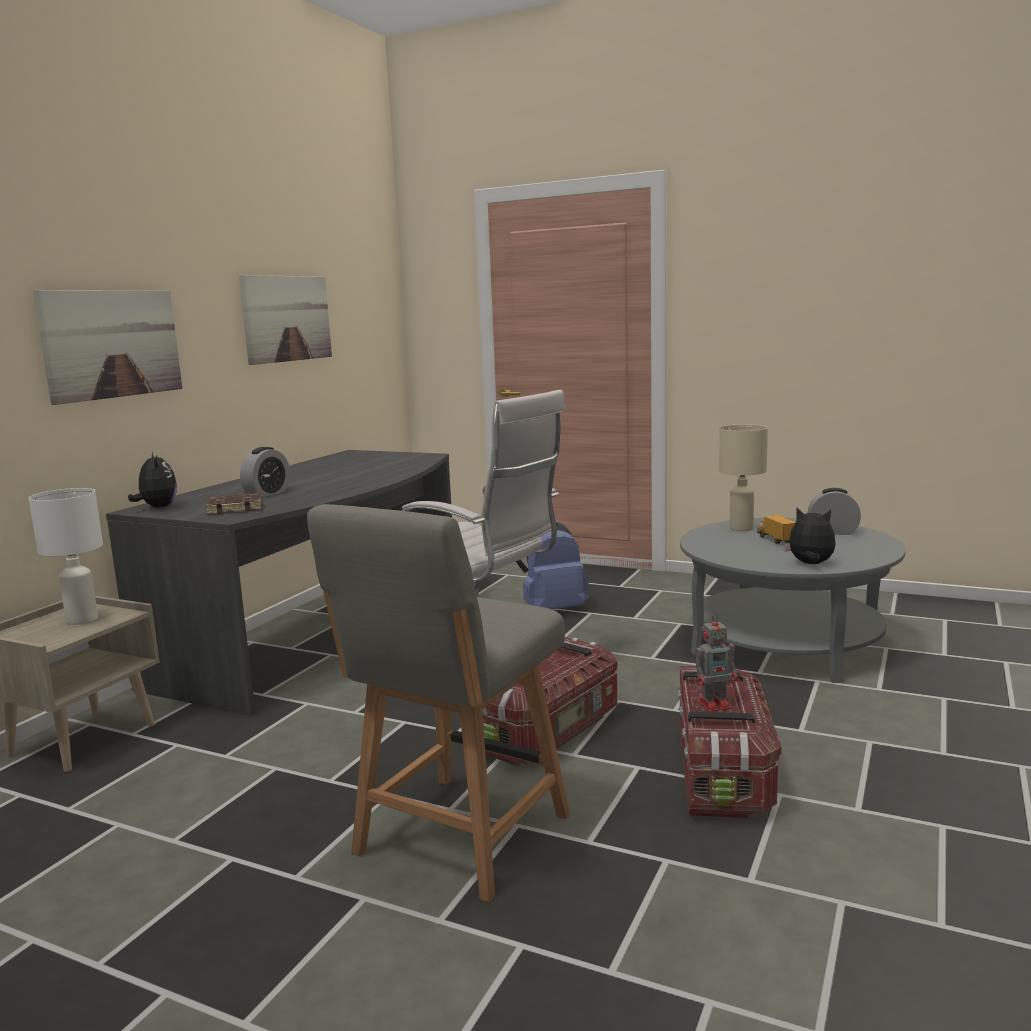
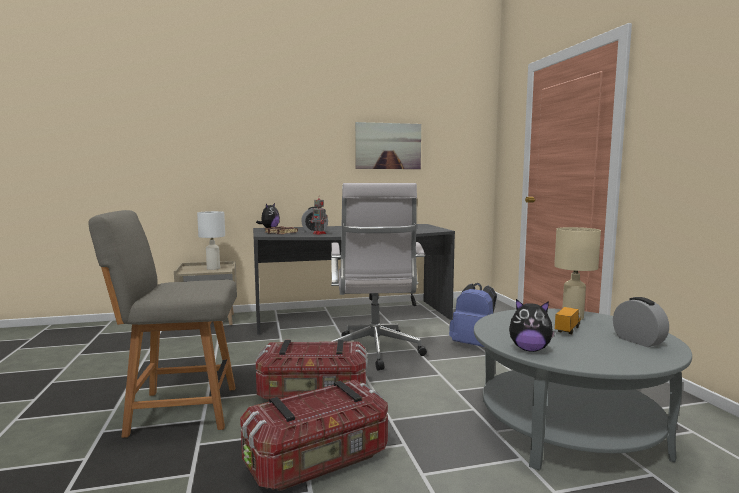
camera: 50 degrees right, 5 degrees down
(112, 343) = (270, 152): picture -> none
(715, 704) = (309, 404): toy robot -> toy robot (319, 233)
(810, 564) = (529, 349): plush toy -> plush toy turned 120 degrees clockwise

